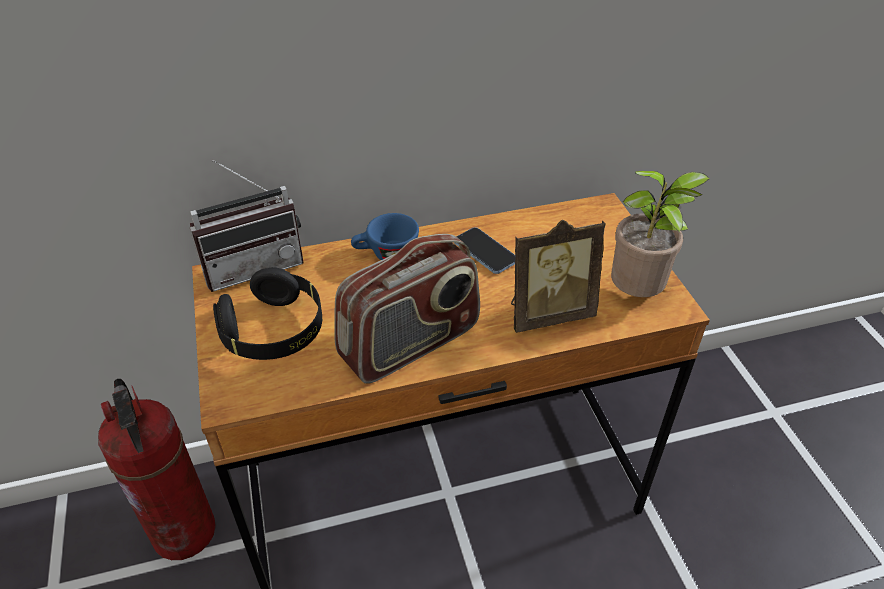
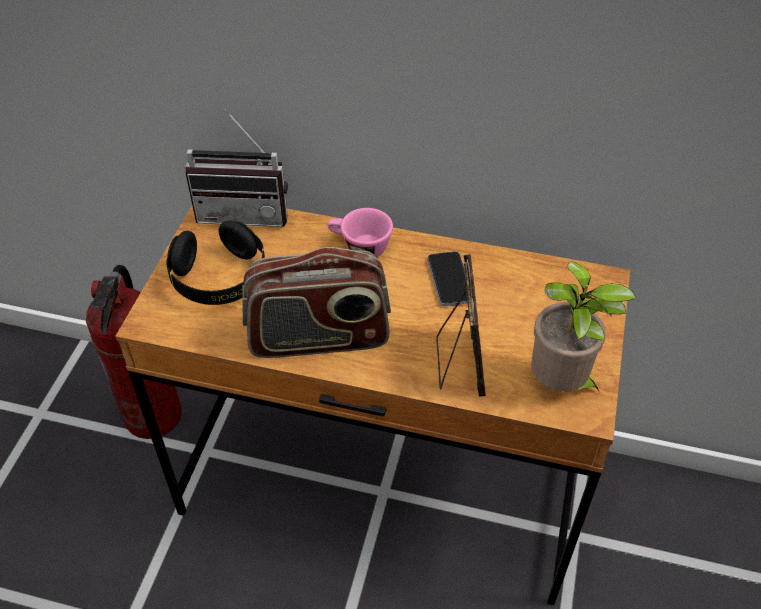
camera: 30 degrees right, 5 degrees up
(386, 255) = (359, 247): blue cup -> pink cup
(548, 313) = (459, 364): picture frame -> picture frame turned 105 degrees counterclockwise

